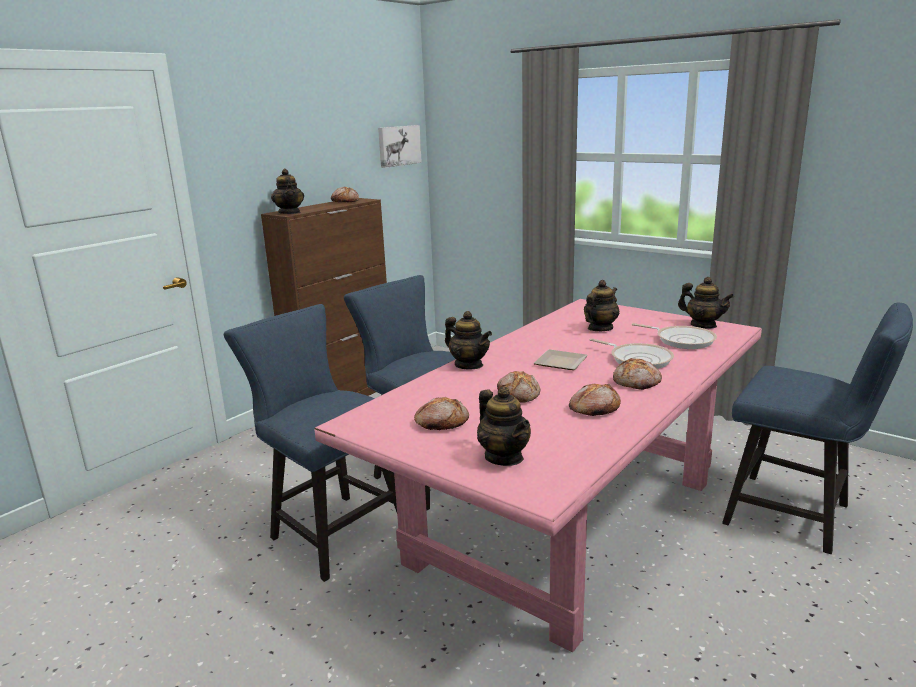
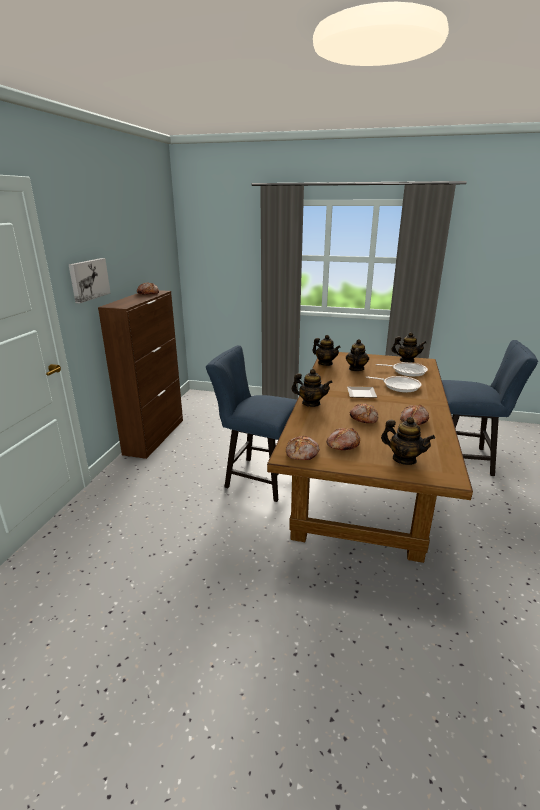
camera: 25 degrees left, 5 degrees up
(290, 213) = (122, 305): teapot -> teapot (325, 363)
(332, 530) = (227, 529): blue chair -> none
(398, 146) = (165, 249): picture -> picture (88, 279)
(566, 521) = (361, 488): pink dining table -> brown dining table
(637, 382) = (415, 400): bread -> bread (302, 453)

